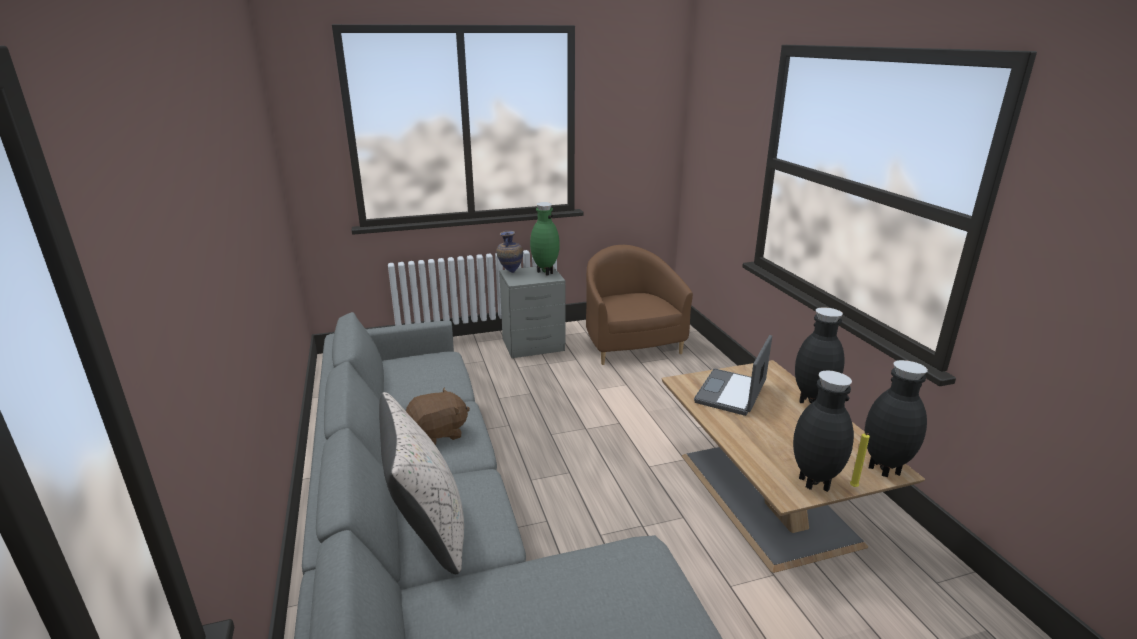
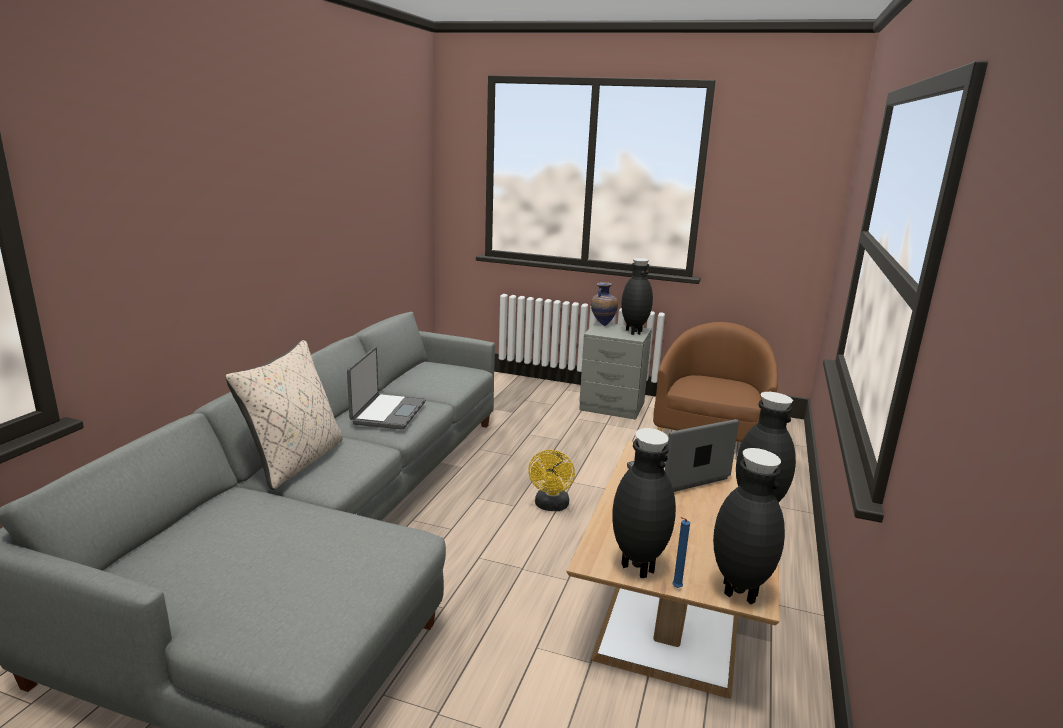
camera: 35 degrees right, 5 degrees down
(438, 434) = (387, 412): brown plush toy -> laptop
(544, 272) = (633, 332): green vase -> black vase
(597, 459) = (551, 506): none -> yellow fan
(853, 487) = (675, 588): yellow candle -> blue candle

